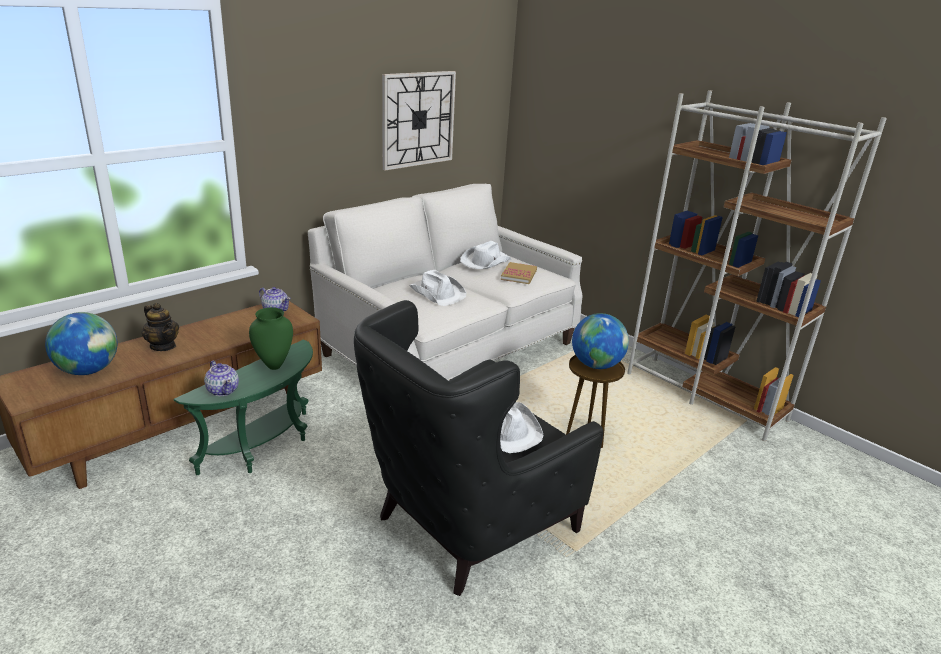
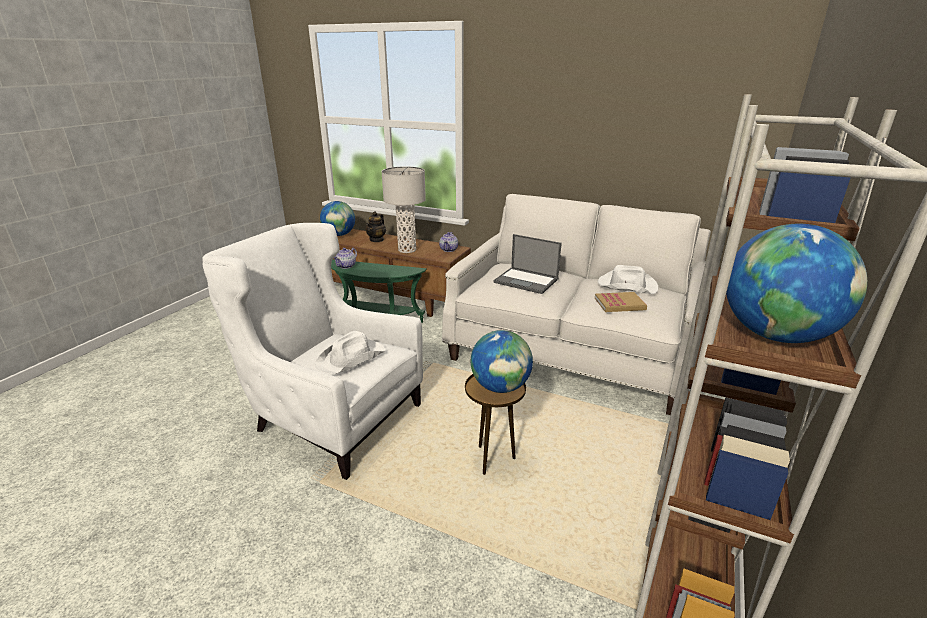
camera: 70 degrees right, 0 degrees up
(239, 334) = (407, 250): none -> white table lamp
(274, 366) = (384, 270): green vase -> none
(418, 119) = (637, 134): wall clock -> none
(437, 293) = (527, 281): white hat -> laptop
(467, 525) = (332, 417): black armchair -> white armchair
(807, 219) = (775, 335): none -> globe

